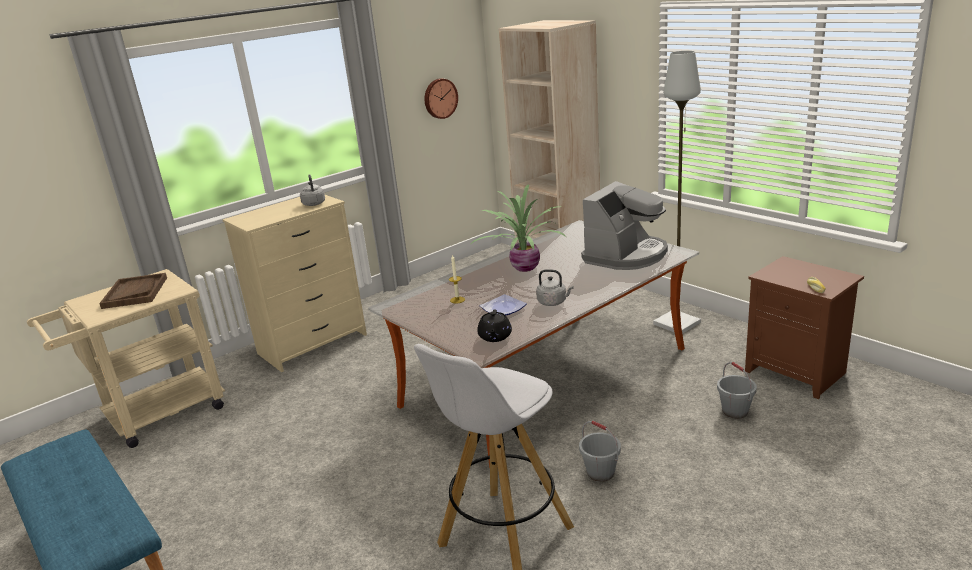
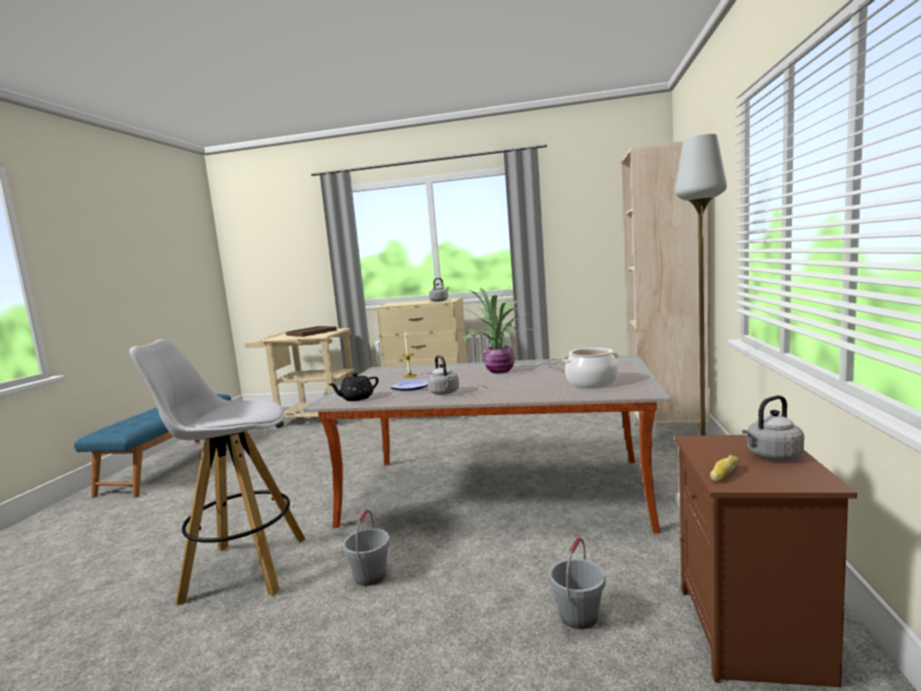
camera: 50 degrees right, 15 degrees down
(440, 98) = (610, 239): wall clock -> none
(626, 255) = (592, 382): coffee machine -> cooking pot
(807, 270) = (772, 456): none -> grey kettle

